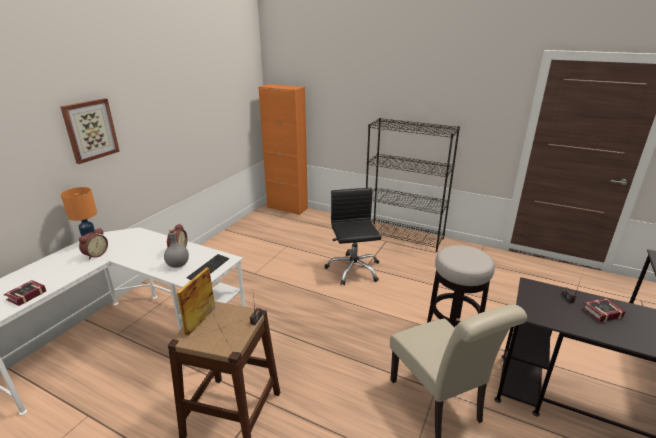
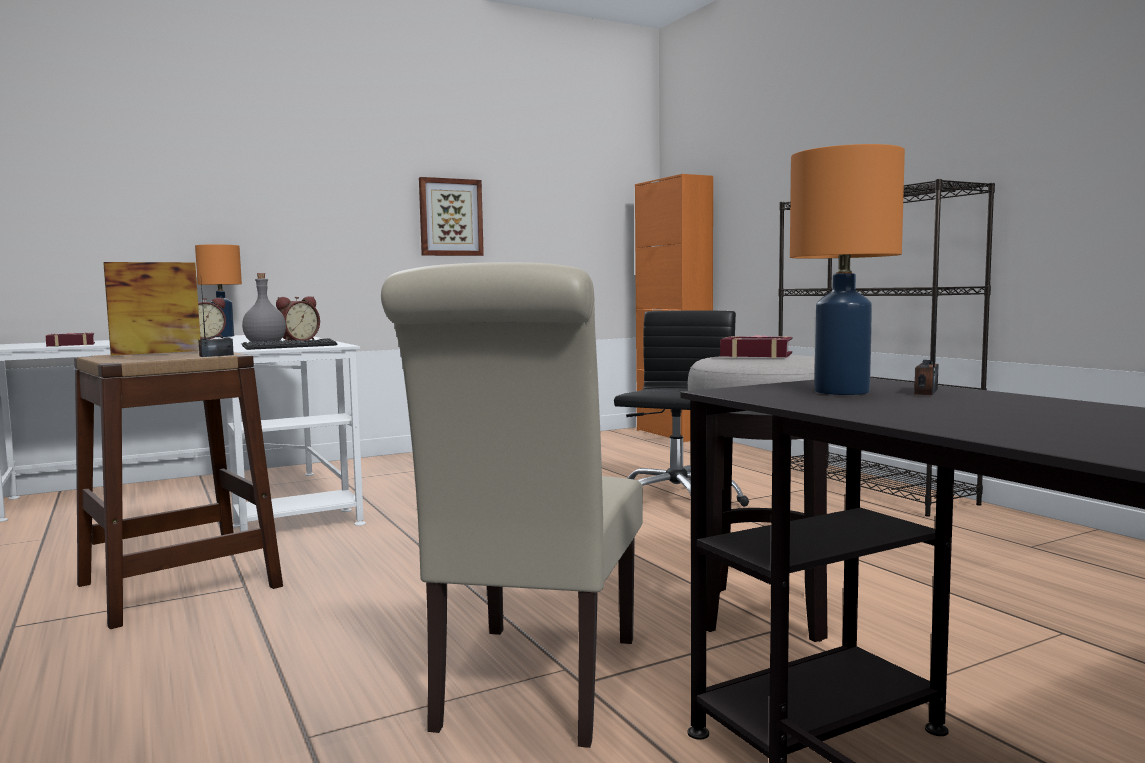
camera: 35 degrees right, 20 degrees down
(90, 130) = (281, 177): picture -> picture (450, 217)
(551, 304) = (842, 391): none -> orange table lamp
(600, 312) = (986, 405): book -> book (753, 355)

